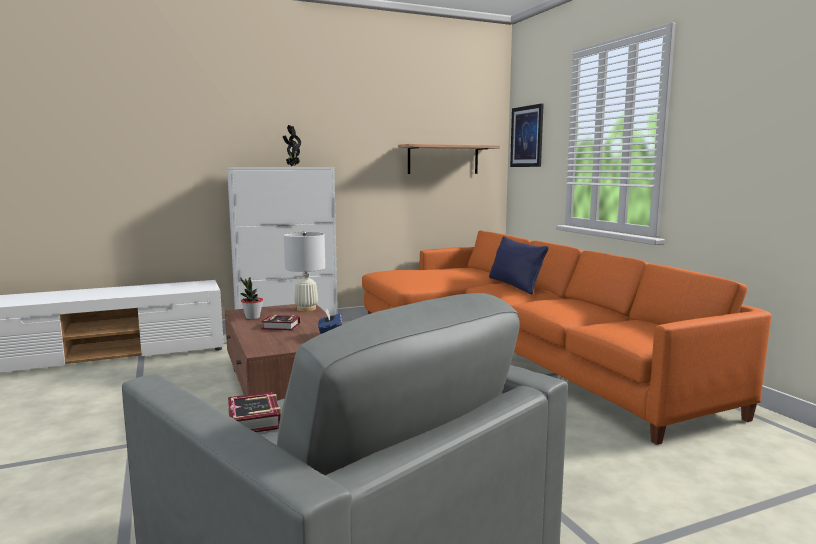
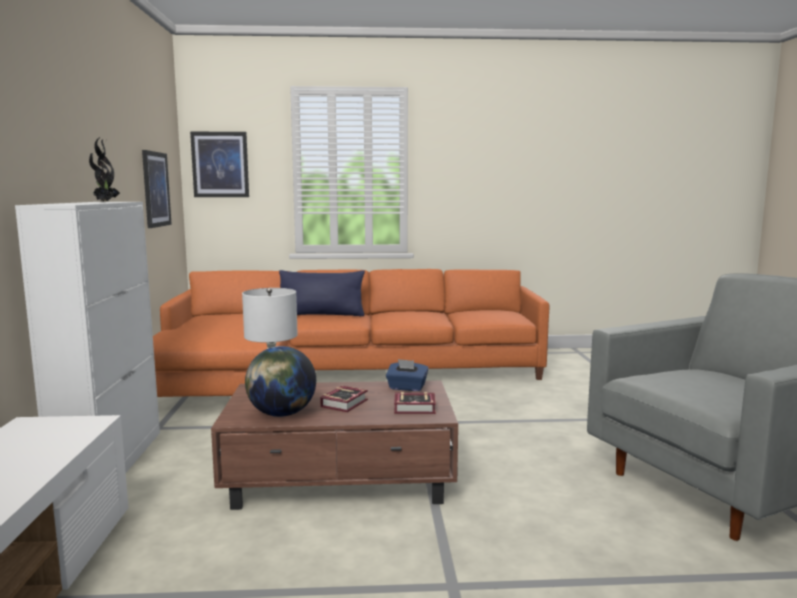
camera: 70 degrees left, 0 degrees up
(252, 317) = (281, 414): potted plant -> globe
(252, 421) = (715, 397): book -> book (416, 408)
(443, 159) = (156, 189): shelf -> picture

